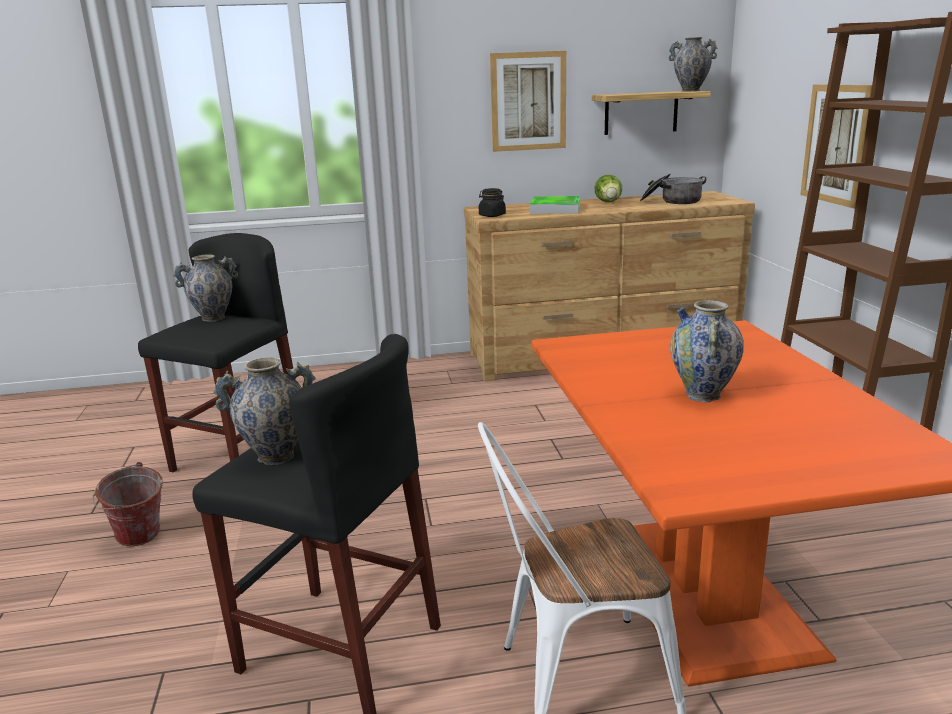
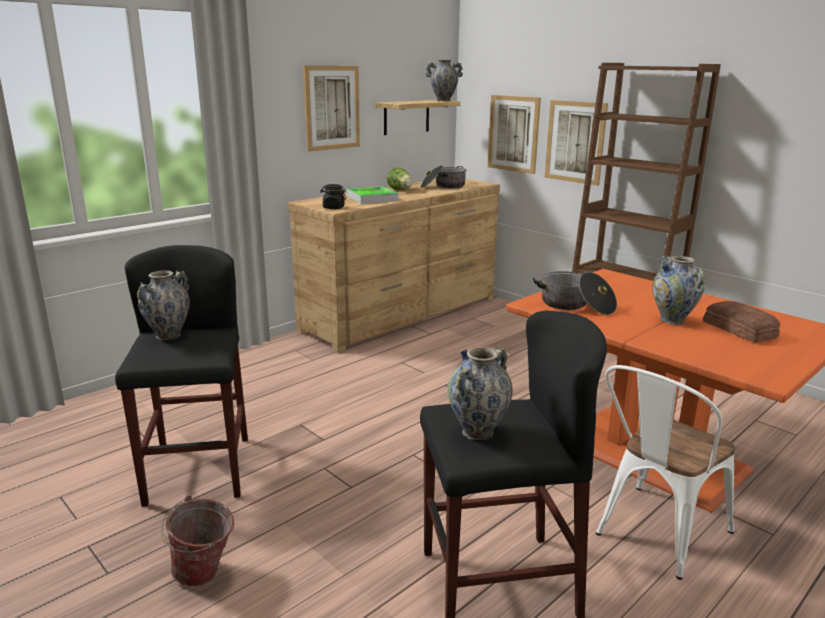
camera: 35 degrees left, 0 degrees up
(608, 355) = (575, 305): none -> cooking pot
(776, 134) = (513, 134): none -> picture
(782, 426) = (739, 329): none -> bread

